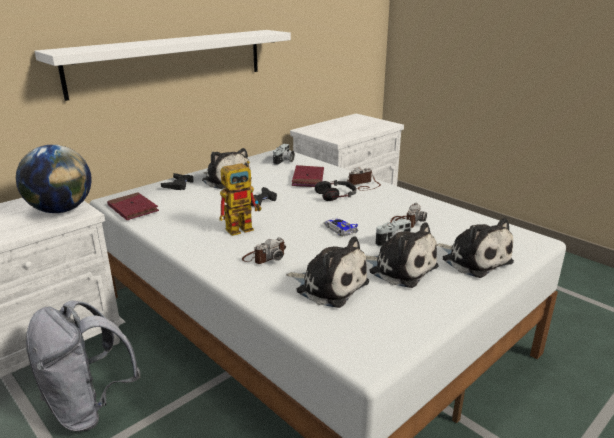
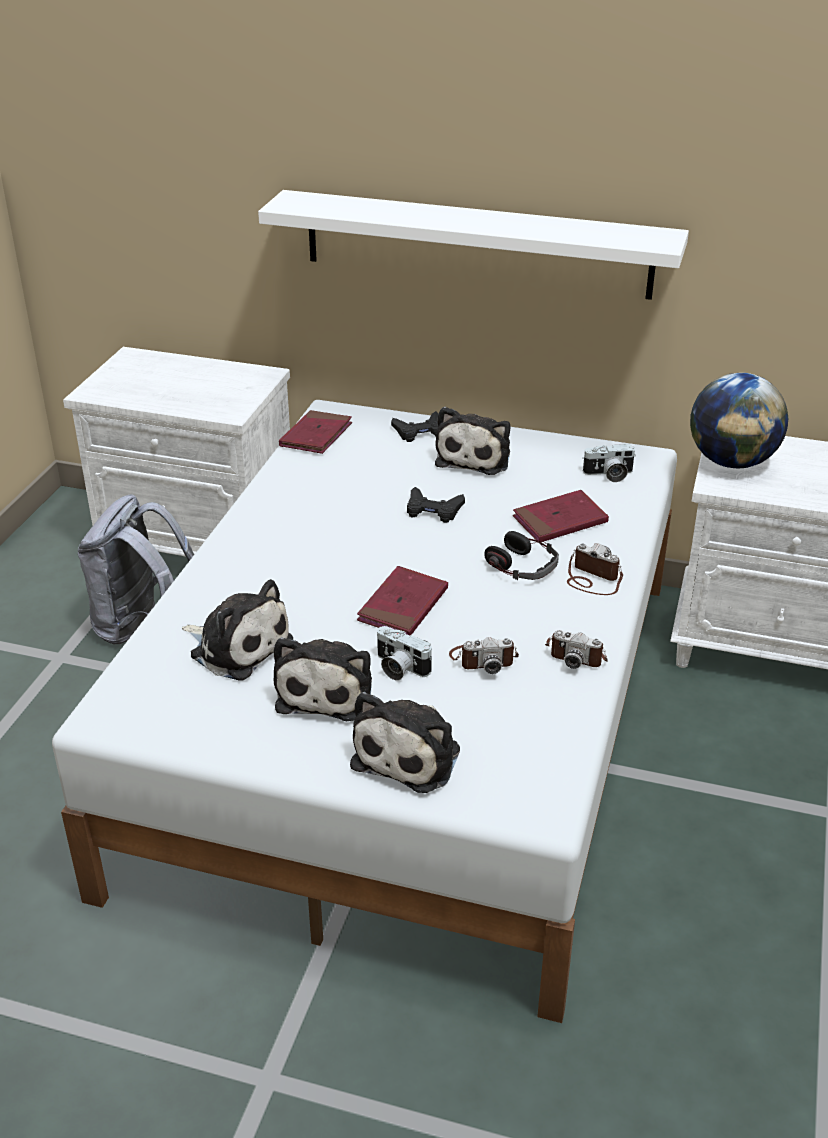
camera: 60 degrees right, 10 degrees up
(61, 210) = (227, 398): globe -> globe (731, 461)
(244, 227) = (339, 530): toy robot -> none
(264, 257) = (272, 575): camera -> camera (576, 654)
(329, 286) = (237, 646): plush toy -> plush toy turned 60 degrees counterclockwise
(339, 229) = (403, 606): toy car -> red book

